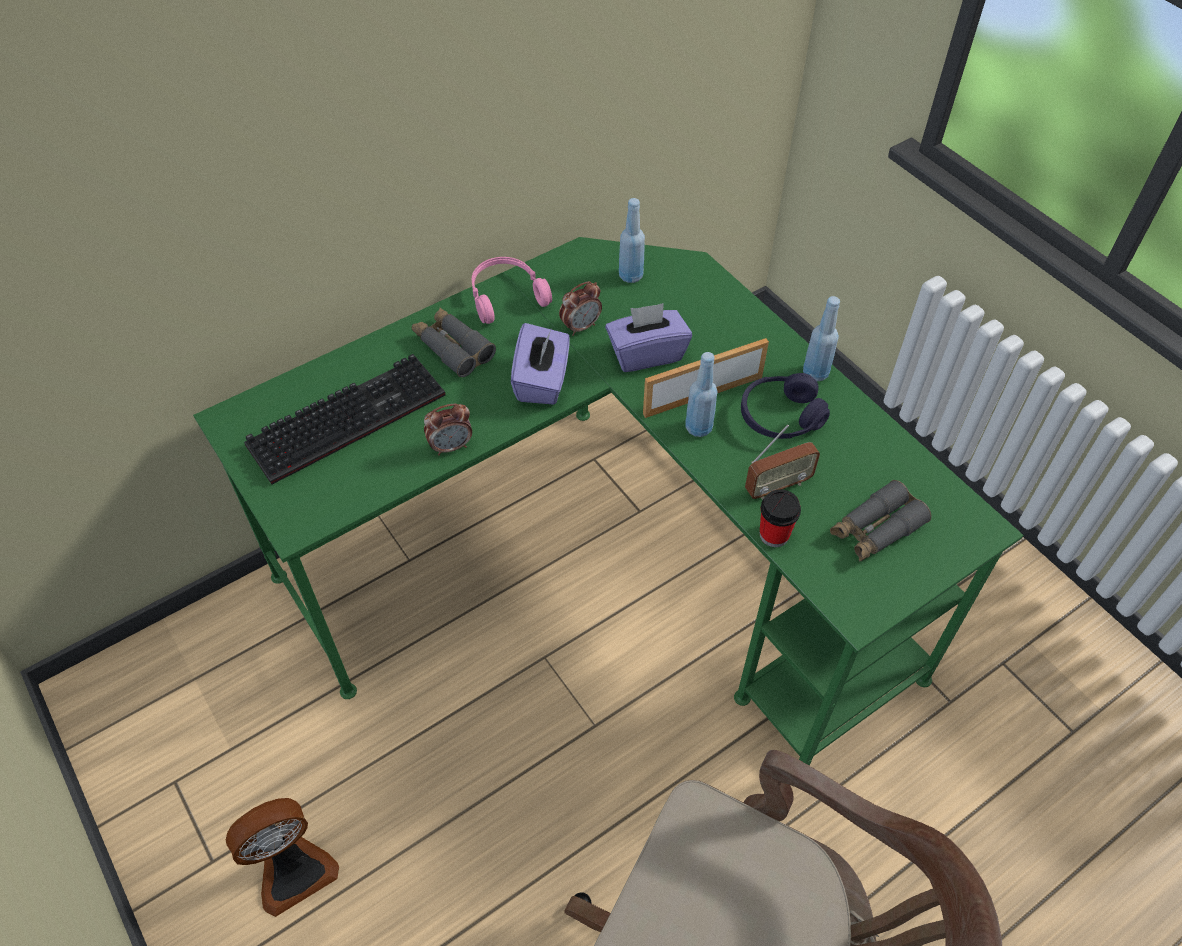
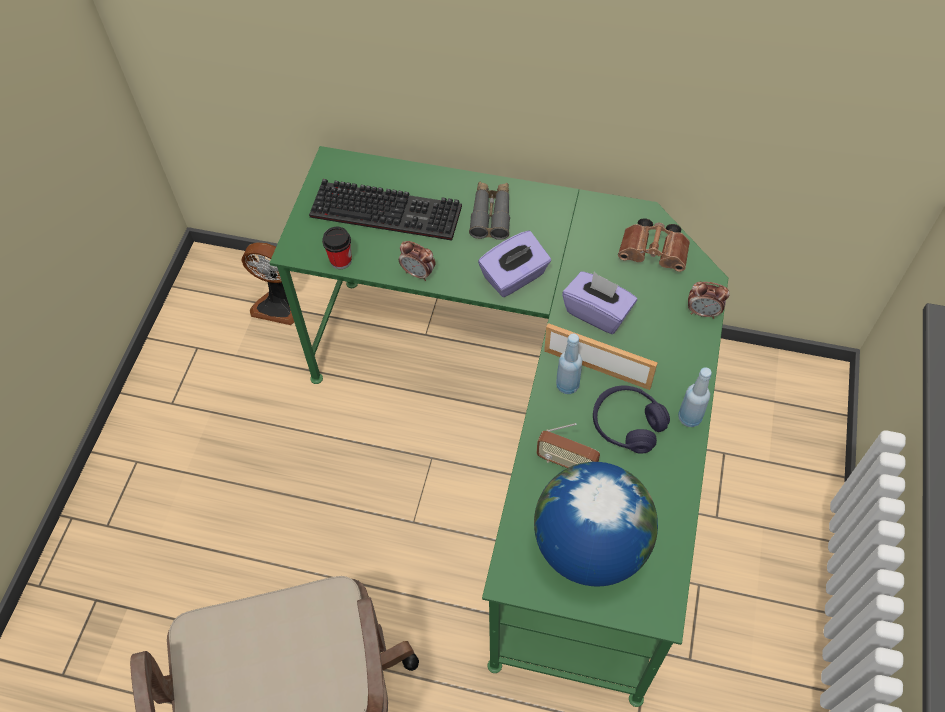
camera: 50 degrees right, 5 degrees up
(293, 868) = (198, 443): fan -> fan (278, 304)
(506, 295) = (561, 206): pink headphones -> none
(581, 327) = (580, 262): alarm clock -> alarm clock (703, 312)
(631, 276) = (655, 254): blue bottle -> brown binoculars
(774, 534) = (525, 488): cup -> cup (341, 260)
(876, 529) = (590, 545): grey binoculars -> globe

